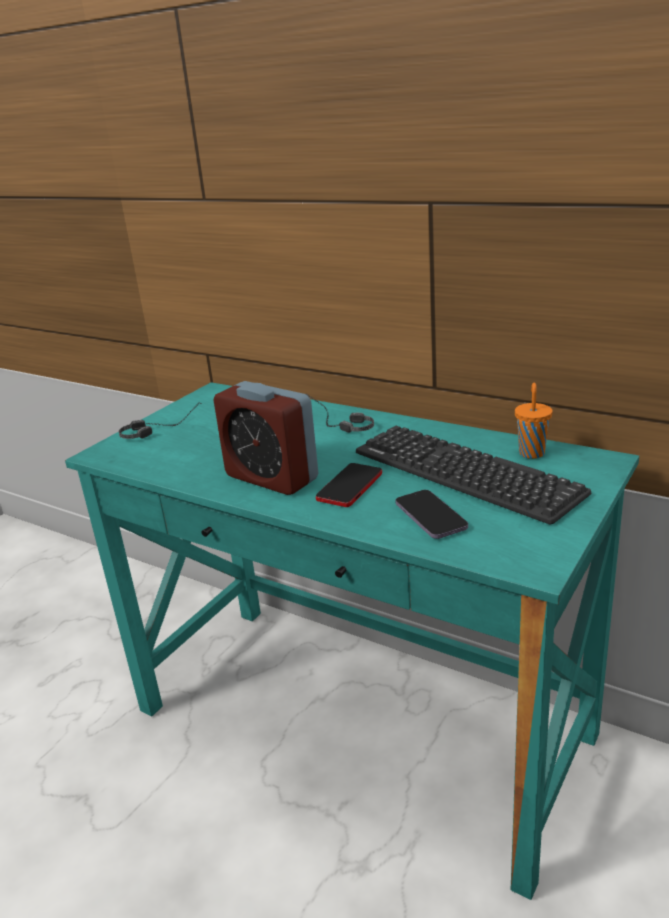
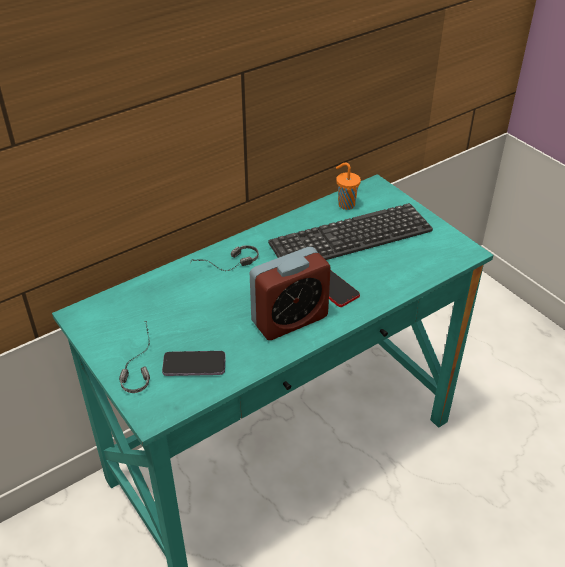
camera: 70 degrees left, 15 degrees up
(430, 516) = (394, 268): phone -> phone (194, 365)

